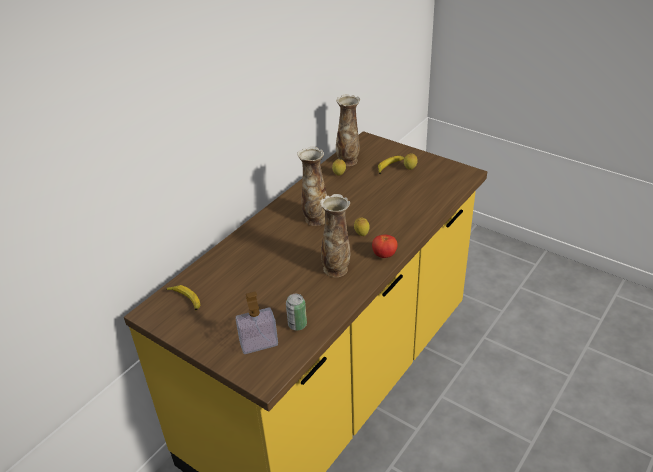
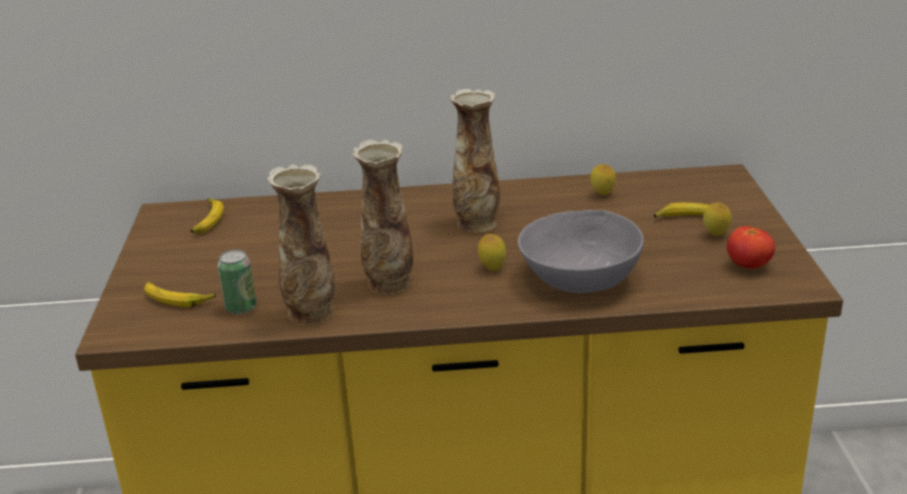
camera: 50 degrees right, 10 degrees down
(259, 343) = (177, 299): soap dispenser -> banana
(348, 161) = (647, 186): vase -> vase (311, 313)
(384, 255) = (472, 305): tomato -> tomato (748, 266)
(400, 218) = (579, 279): none -> grey bowl

